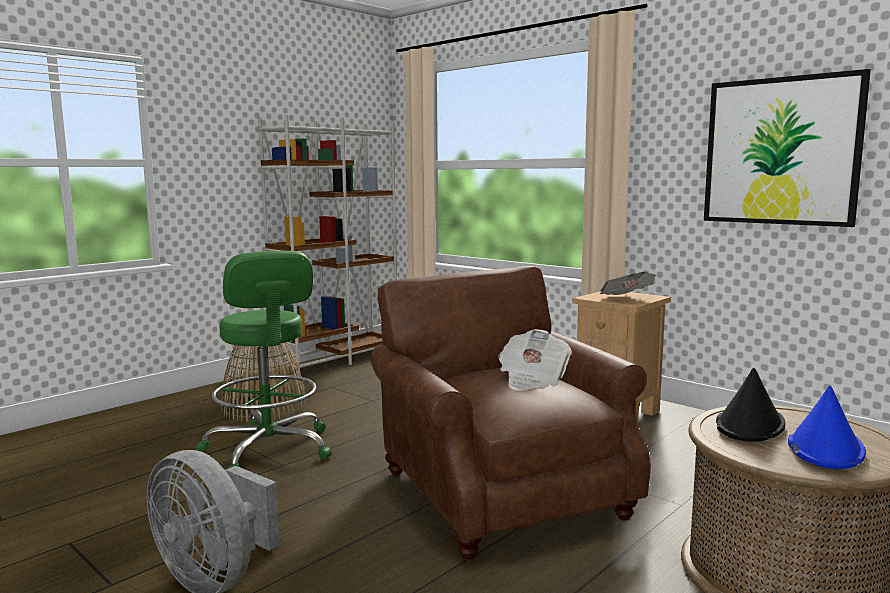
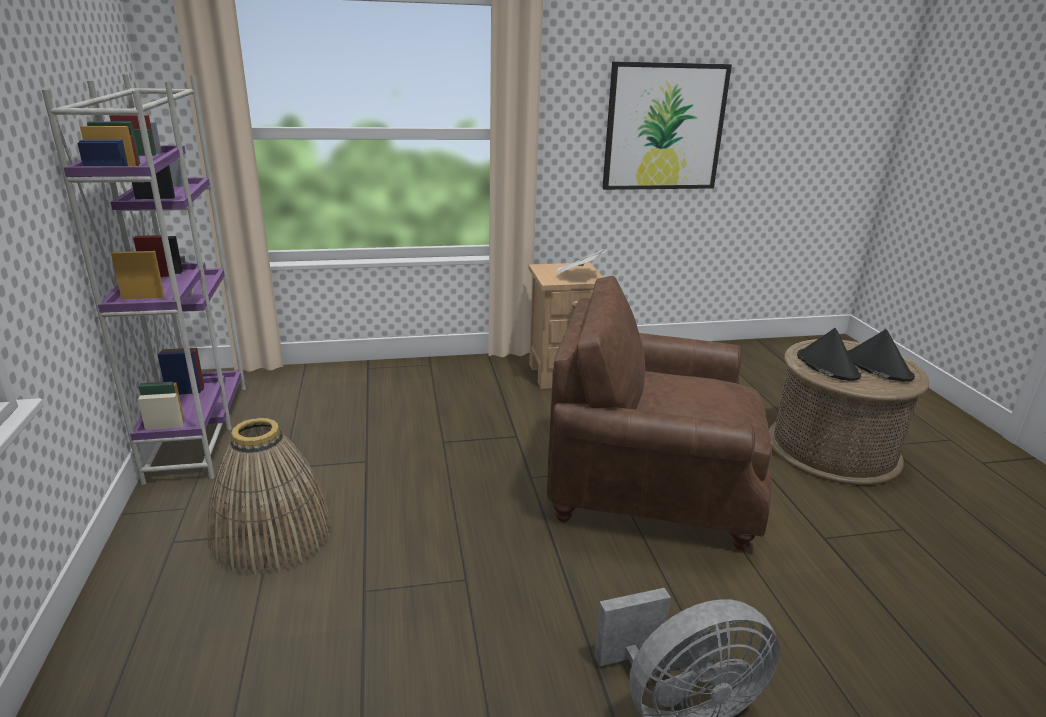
camera: 55 degrees left, 15 degrees up
(268, 450) = (413, 575): green stool -> none
(338, 360) = (199, 430): brown bookcase -> purple bookcase
(532, 380) = (695, 385): newspaper -> none
(824, 448) = (877, 367): blue hat -> black hat

